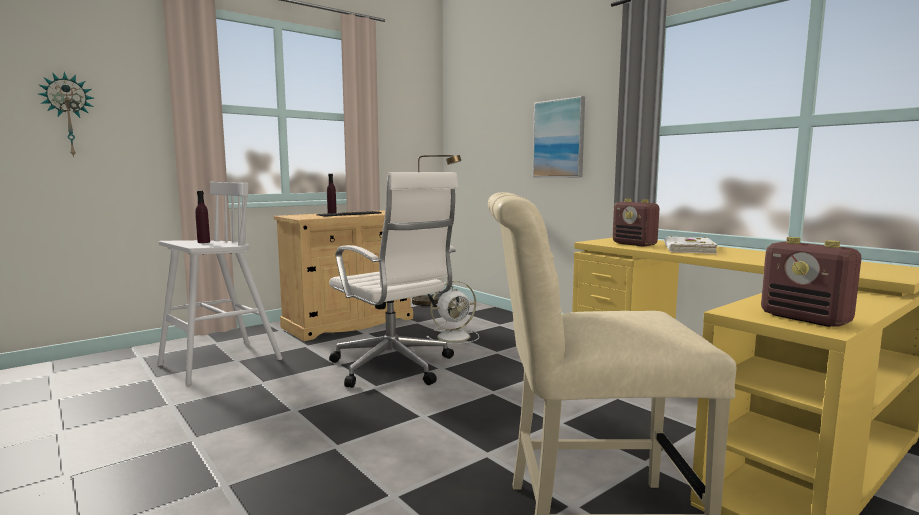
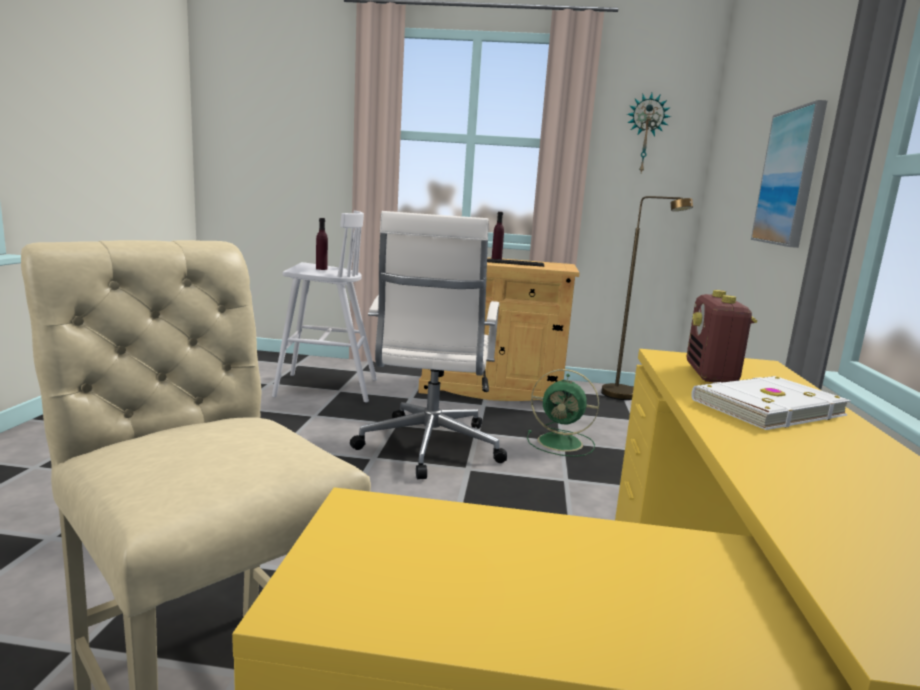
camera: 45 degrees right, 5 degrees up
(68, 115) = (281, 144): wall clock -> wall clock (645, 134)
(455, 336) = (562, 443): white fan -> green fan
(806, 319) = (378, 576): radio -> none

